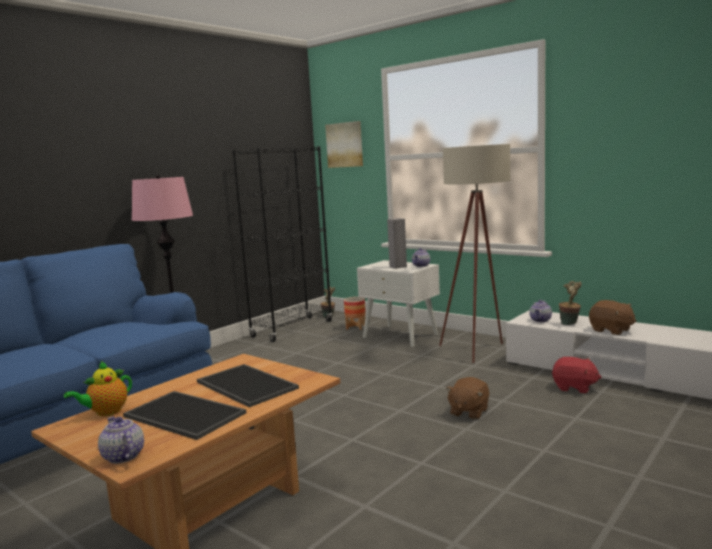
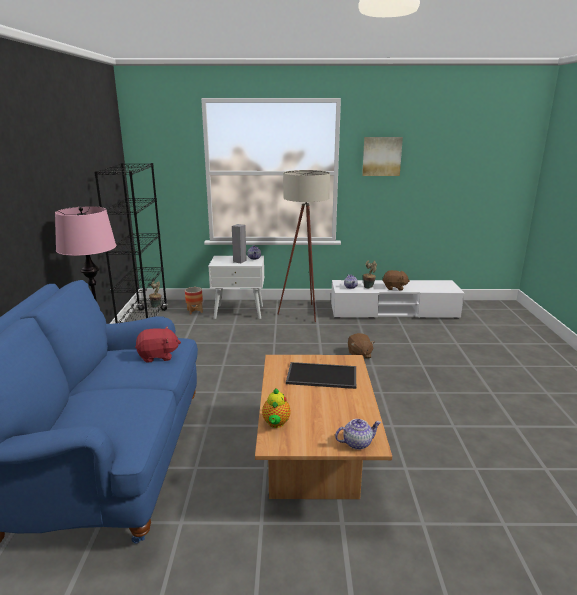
camera: 40 degrees left, 10 degrees up
(122, 456) = (357, 443): teapot -> teapot turned 150 degrees clockwise
(182, 415) = (330, 407): tray -> none
(345, 145) = (162, 159): picture -> picture (381, 156)
(574, 387) = (387, 325): red plush toy -> red plush toy (158, 356)

